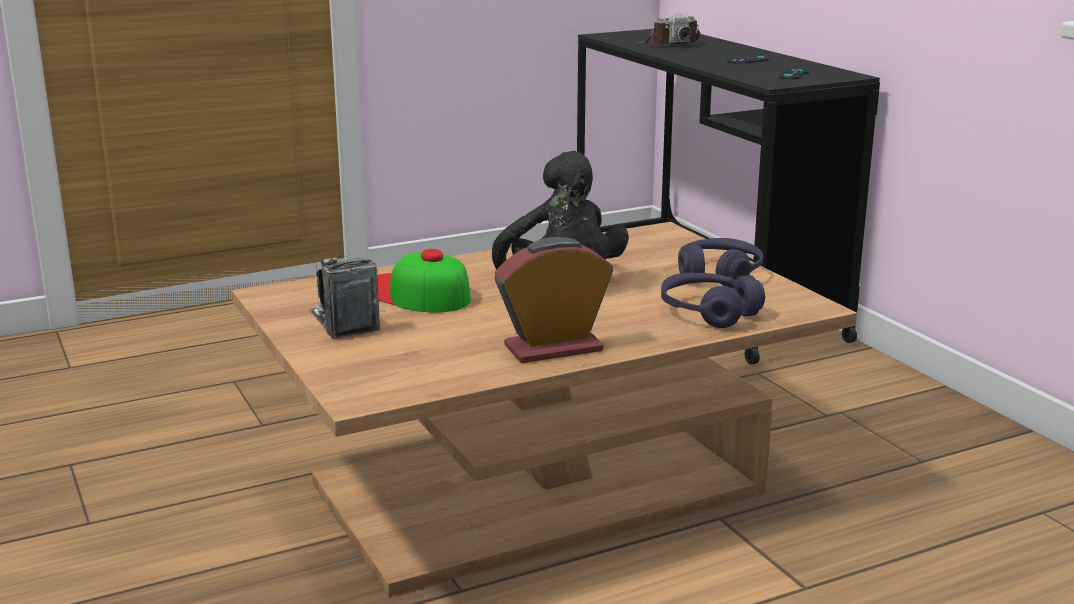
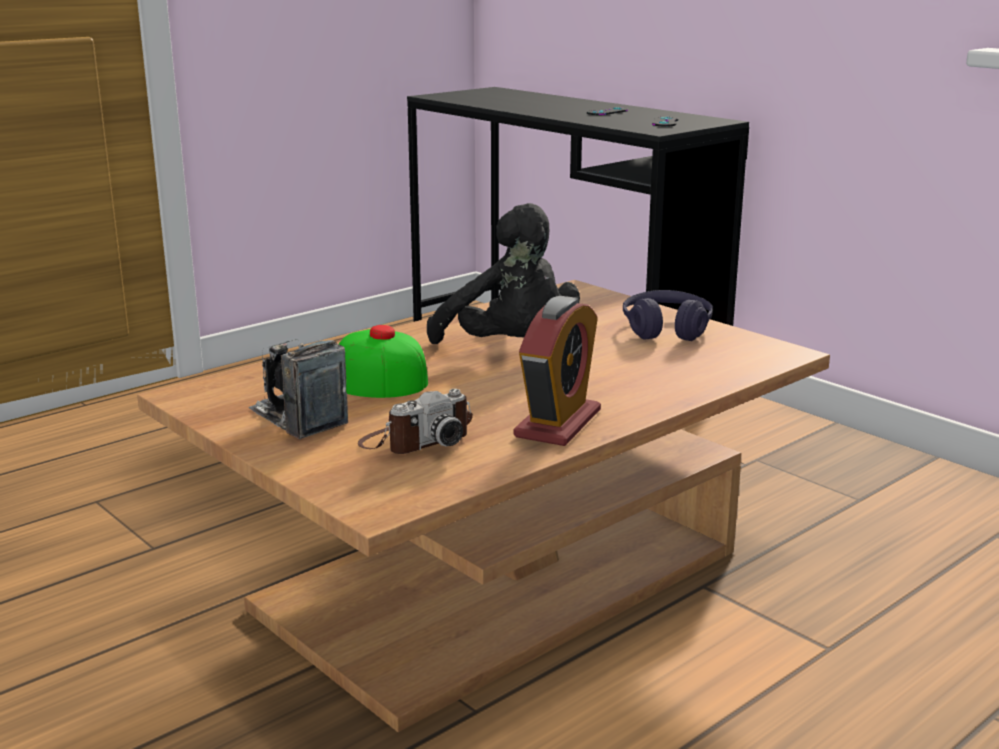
camera: 15 degrees left, 0 degrees up
(553, 348) = (558, 423): alarm clock -> alarm clock turned 150 degrees clockwise
(668, 44) = (510, 101): camera -> camera (416, 440)
(709, 312) = (688, 368): purple headphones -> none

